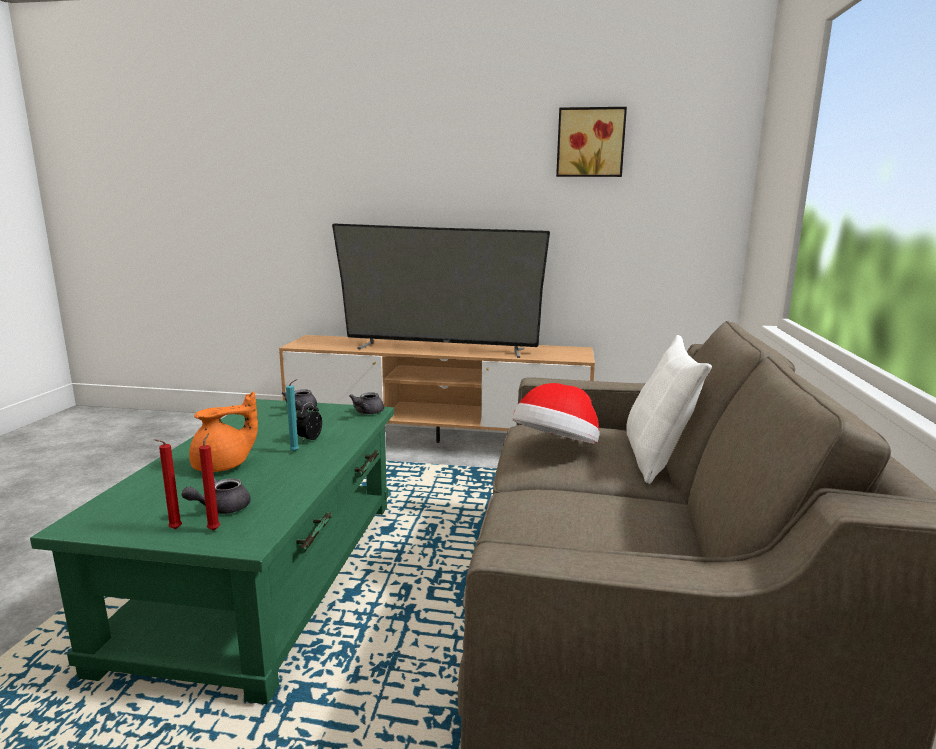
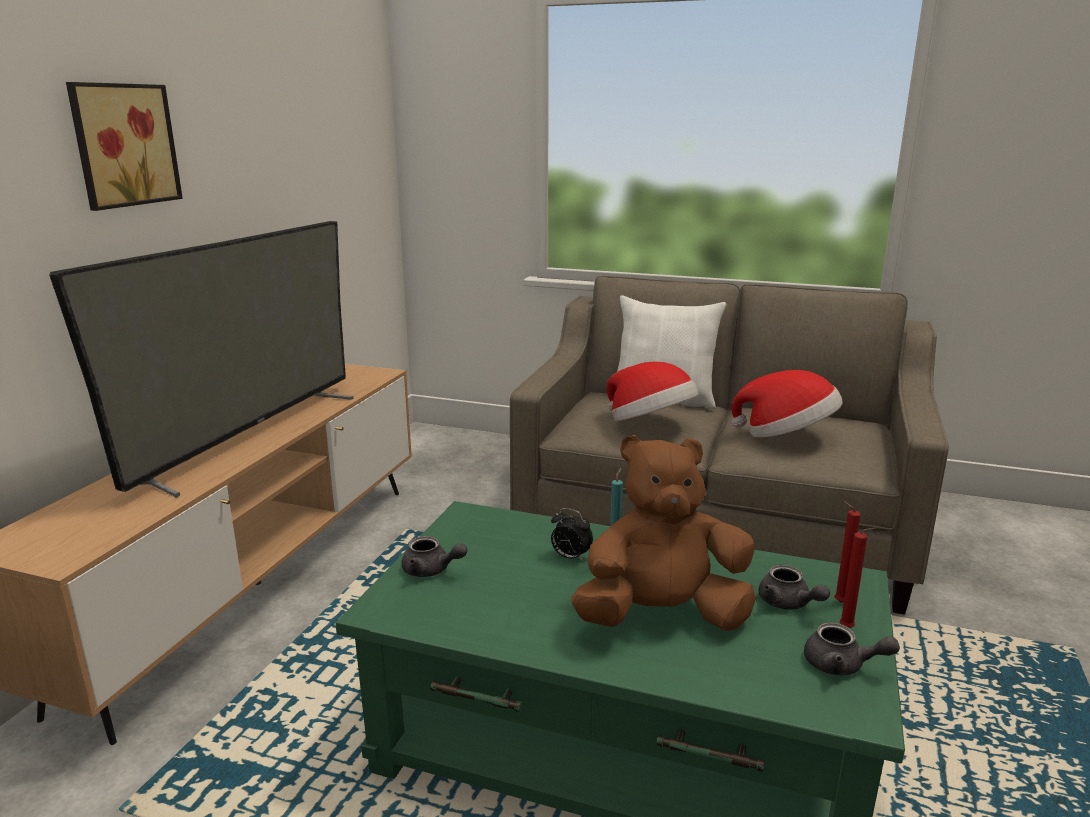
camera: 80 degrees left, 5 degrees up
(224, 466) = (662, 616): orange teapot -> brown plush toy
(367, 413) = (473, 518): grey teapot -> grey teapot (842, 665)
(571, 515) = (786, 436): none -> hat
(590, 142) = (287, 94): picture -> picture (122, 145)

